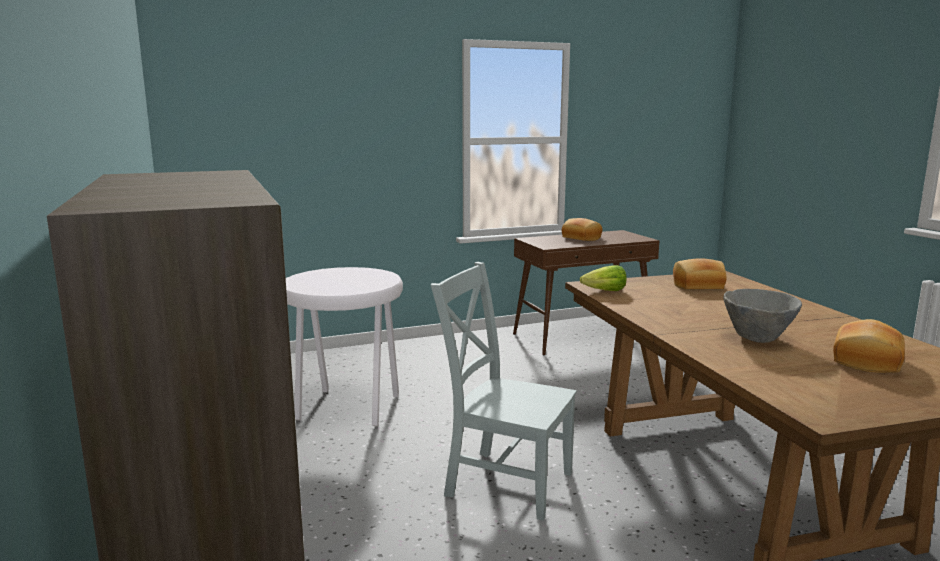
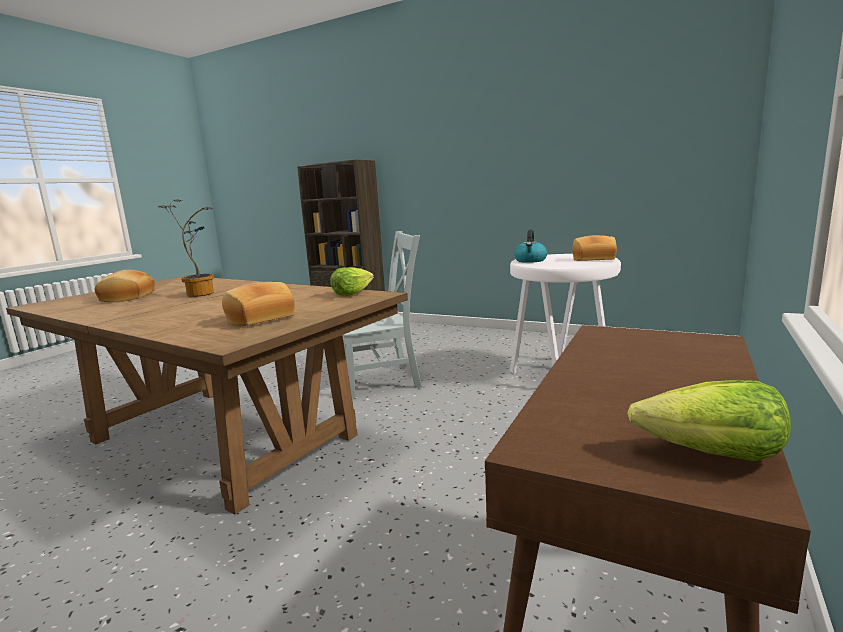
camera: 140 degrees right, 0 degrees up
(356, 287) = (530, 260): none -> kettle
(580, 238) = (661, 379): bread -> bread (593, 259)
(613, 233) = (710, 455): none -> lettuce
(757, 338) = (201, 293): grey bowl -> potted plant

